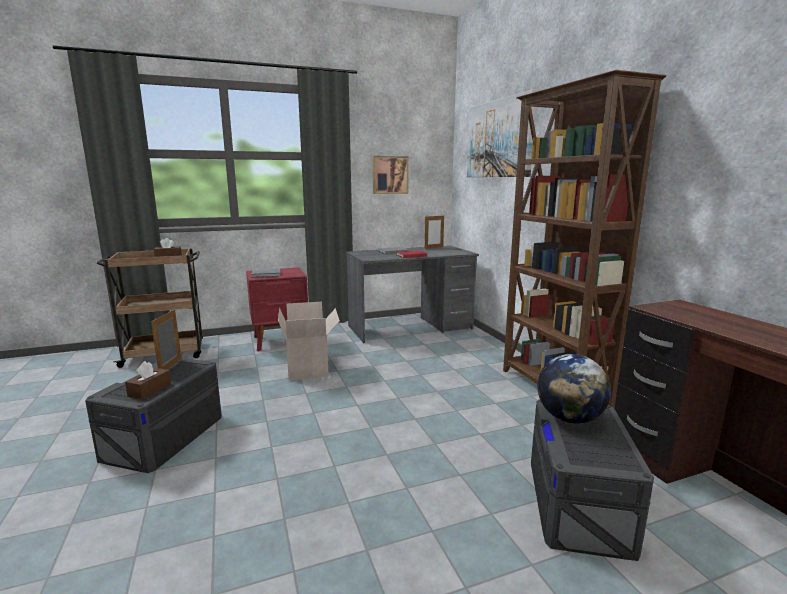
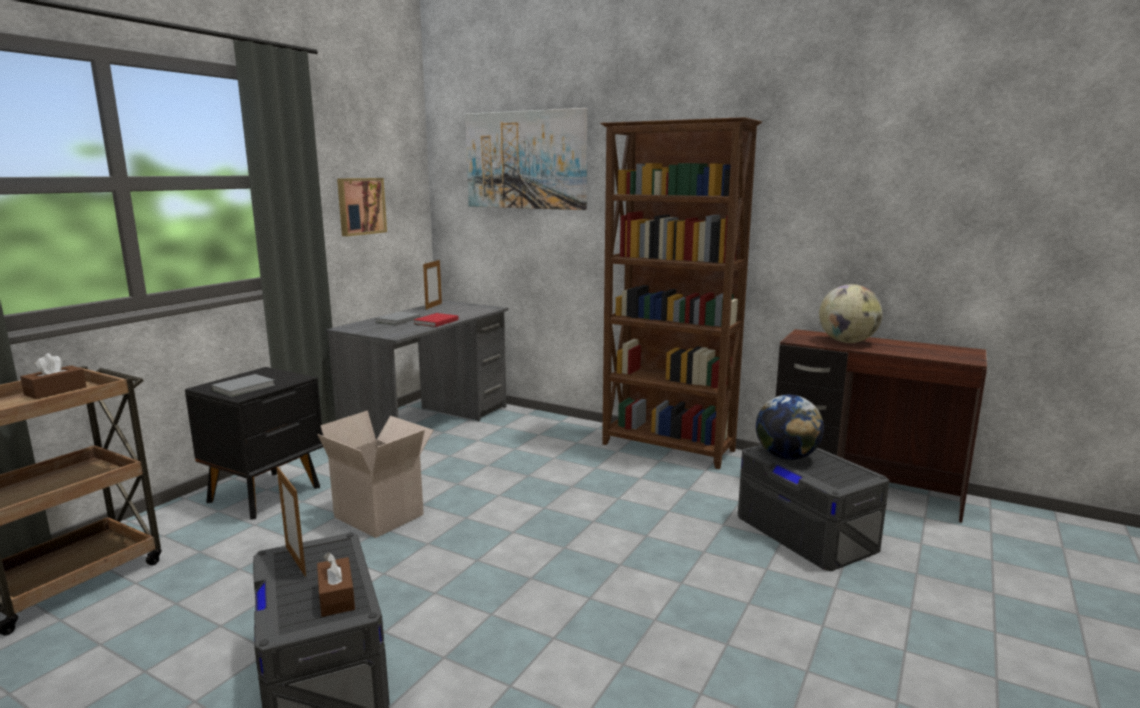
camera: 40 degrees left, 0 degrees up
(281, 341) = (267, 494): red nightstand -> black nightstand
(712, 319) = (847, 342): none -> globe

